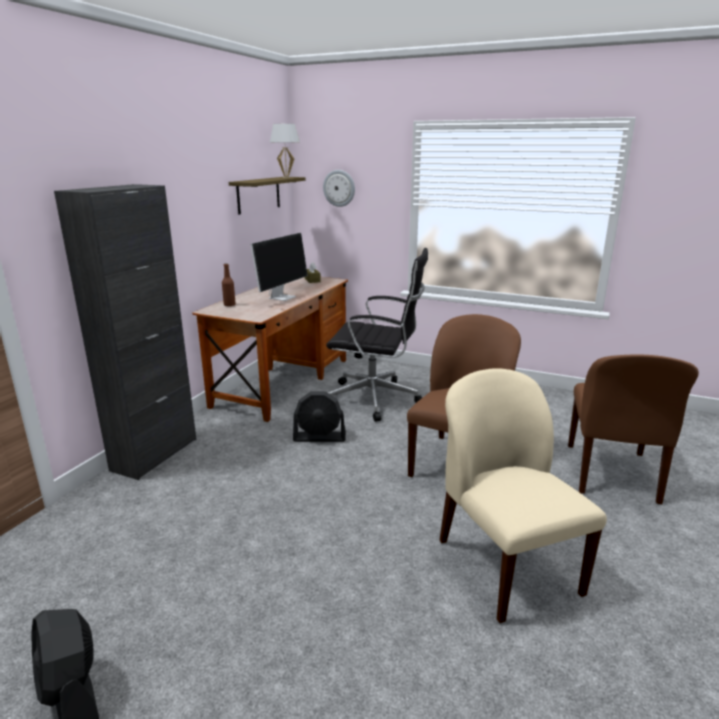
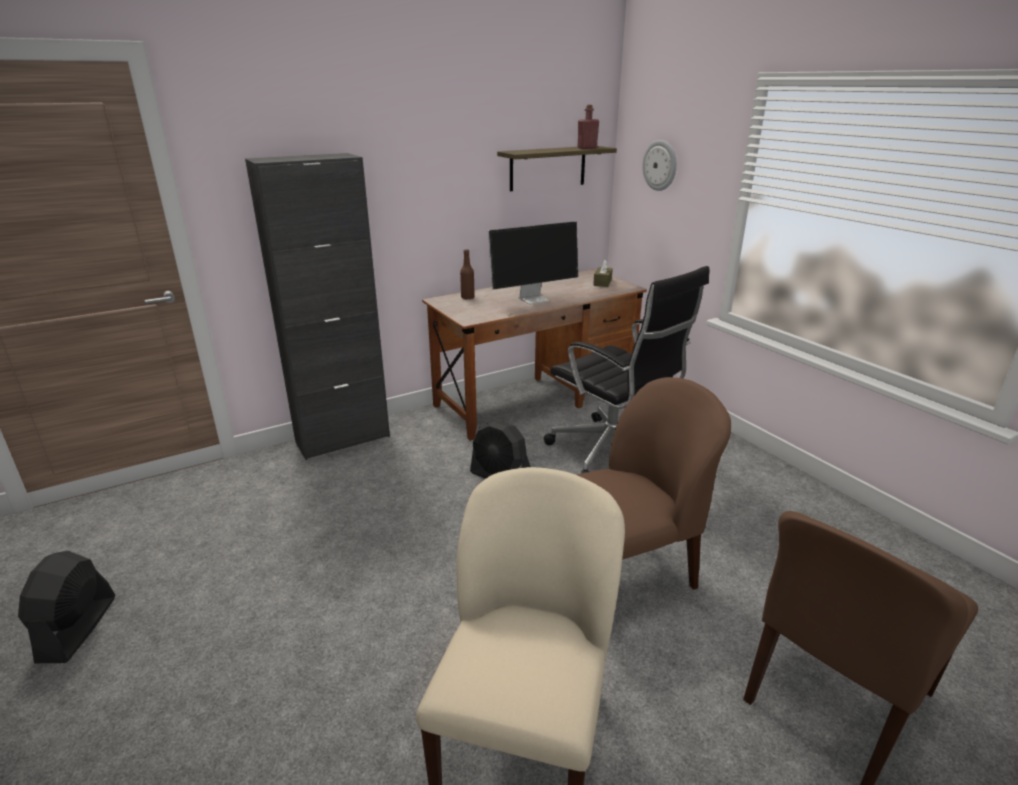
camera: 35 degrees right, 5 degrees up
(286, 177) = (587, 148): white table lamp -> red bottle

